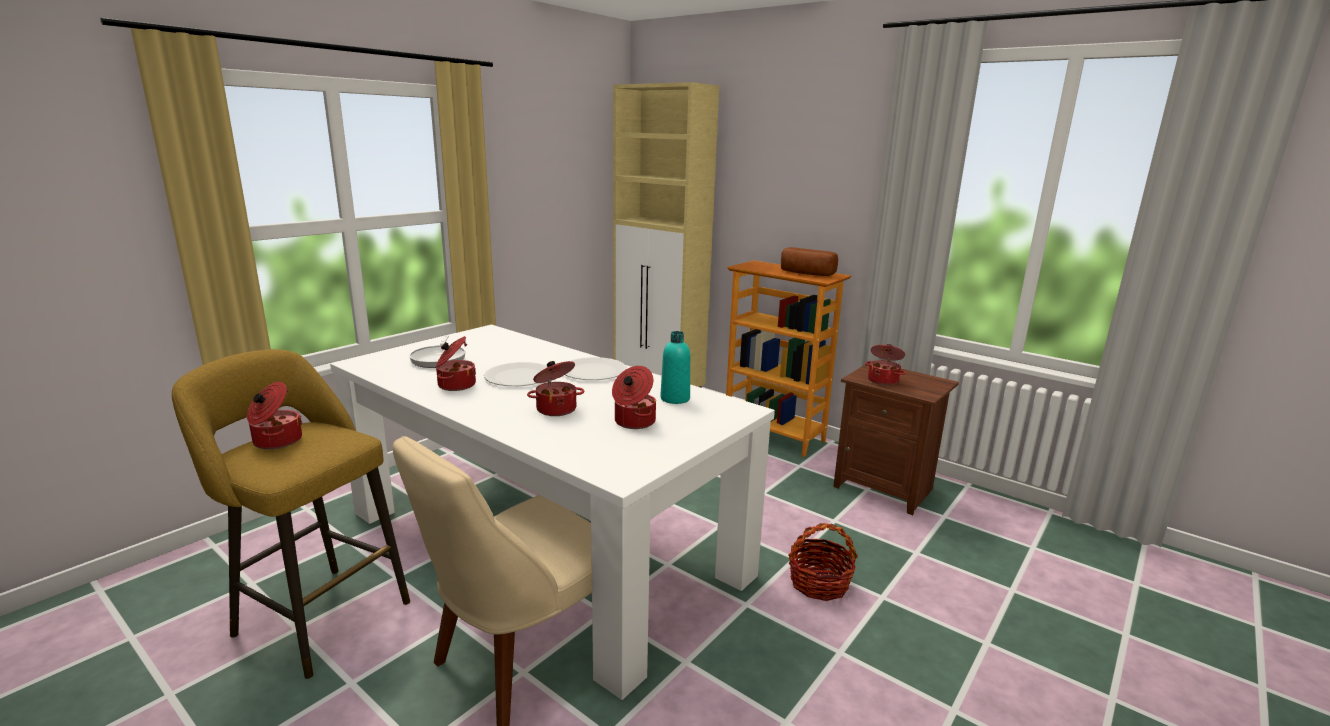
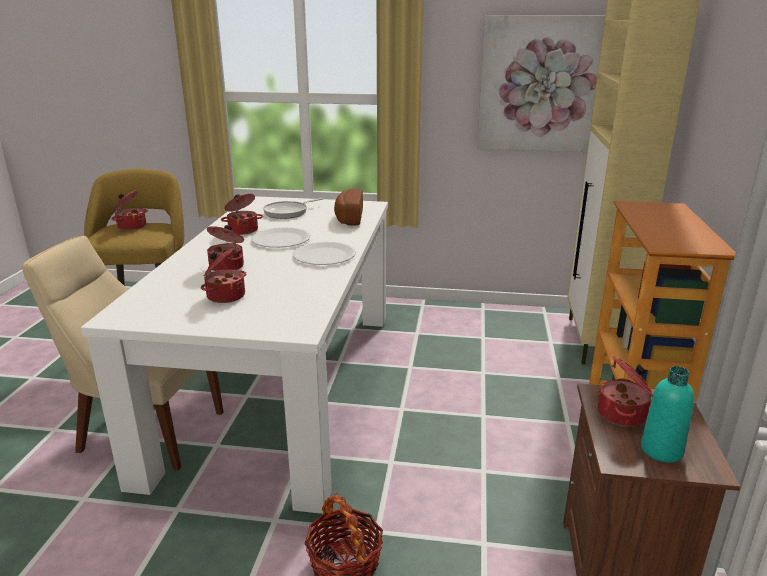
camera: 60 degrees right, 5 degrees up
(569, 189) = (545, 85): none -> picture
(675, 398) = (295, 297): turquoise bottle -> turquoise bottle (661, 450)
(805, 273) = (675, 233): bread -> bread (348, 218)

